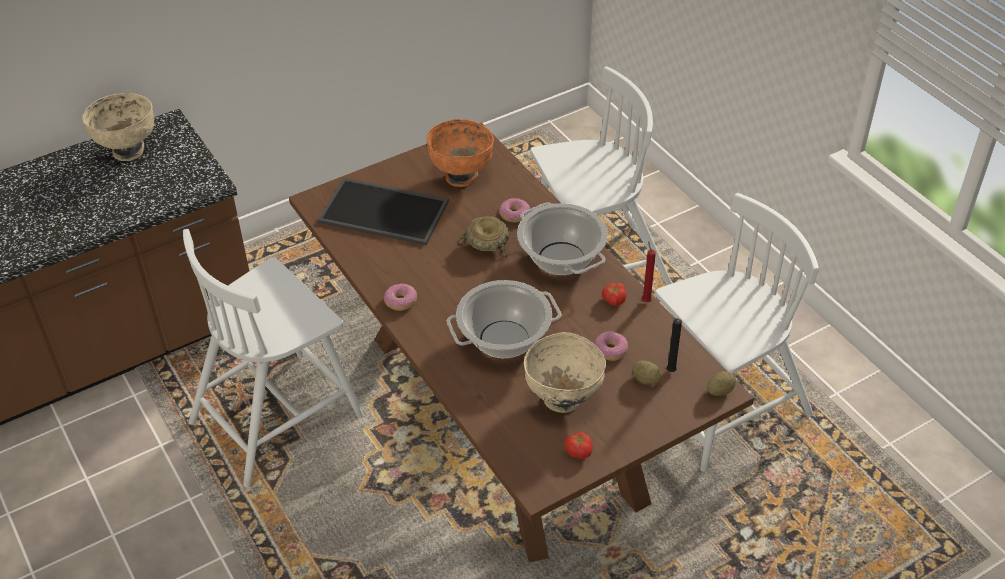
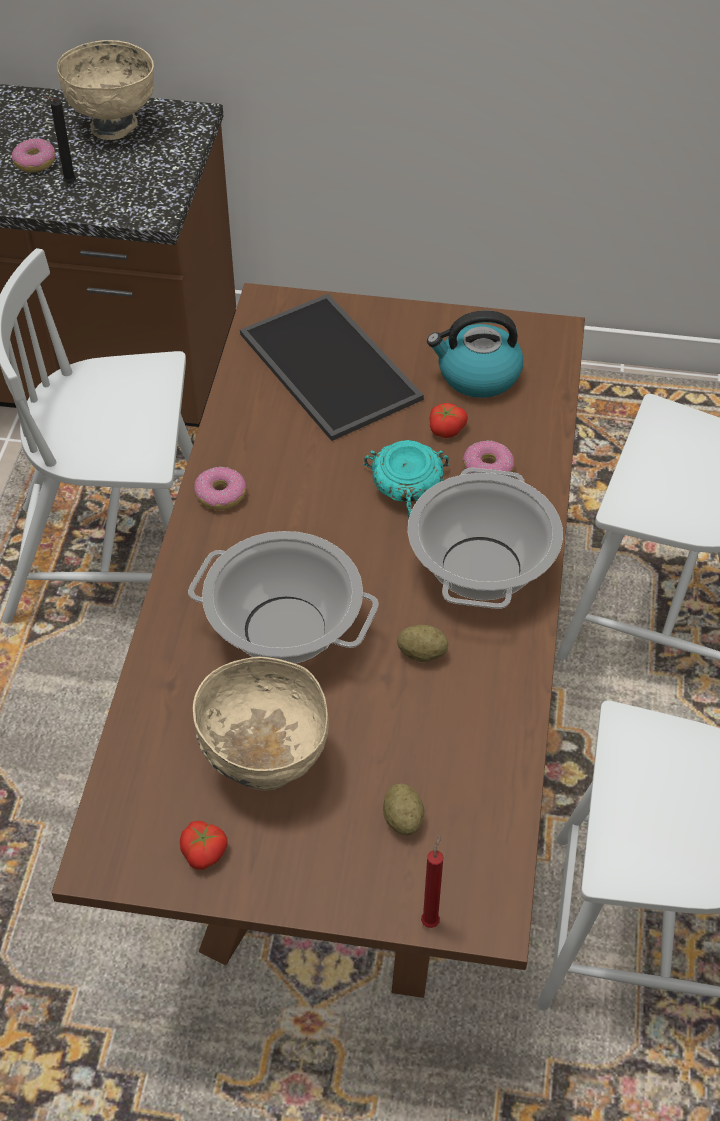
camera: 40 degrees right, 5 degrees up
(461, 176) = (477, 375): orange bowl -> kettle
(486, 244) = (406, 486): beige bowl -> turquoise bowl
(610, 350) = (403, 742): donut -> donut (35, 162)
(613, 300) = (487, 673): tomato -> tomato (445, 428)
(645, 300) = (531, 704): red candle -> red candle (431, 920)
(670, 372) = (449, 833): black candle -> black candle (68, 184)
(720, 391) = (488, 913): potato -> potato (422, 653)

